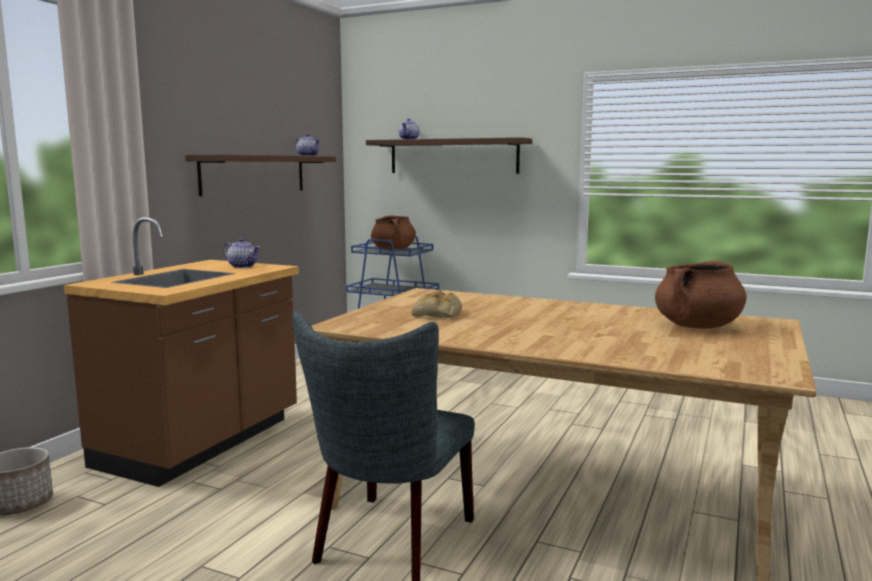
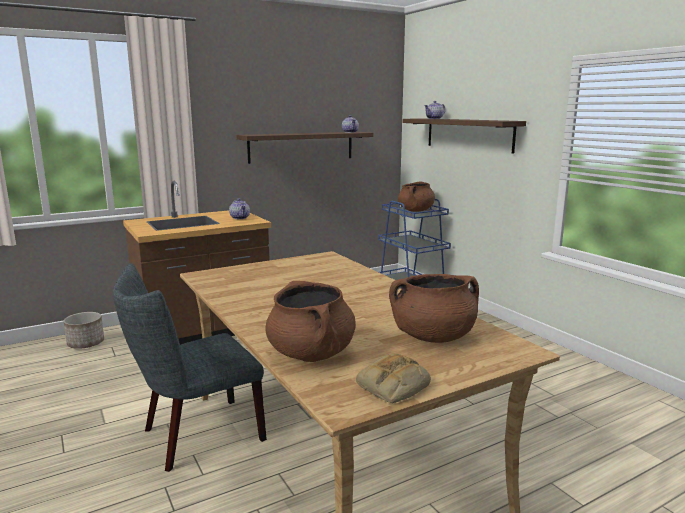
camera: 35 degrees right, 5 degrees up
(437, 314) = (279, 278): bread -> bread (393, 386)
(652, 354) = (311, 354): none -> brown cooking pot

